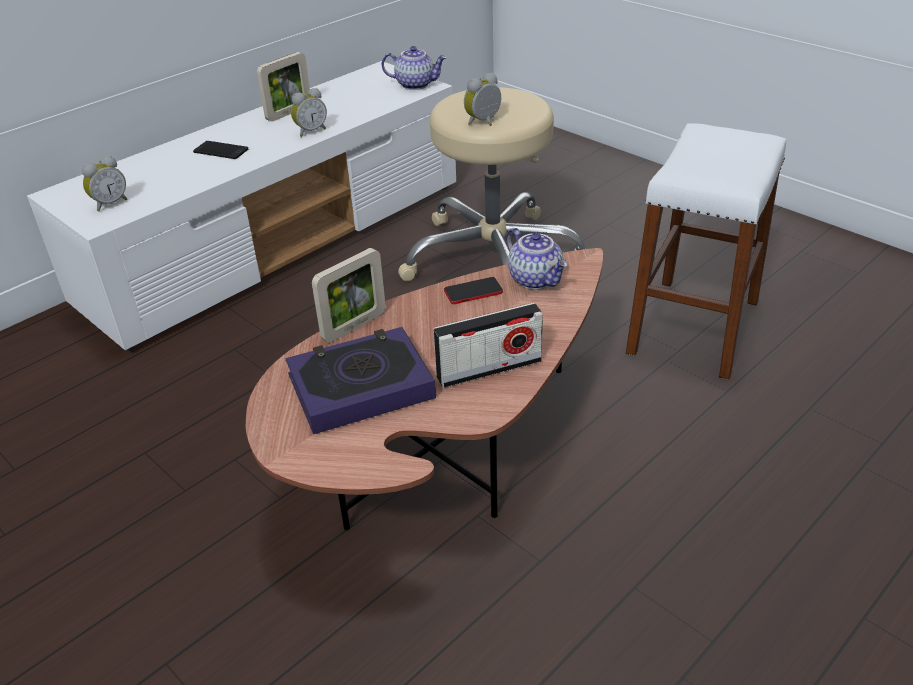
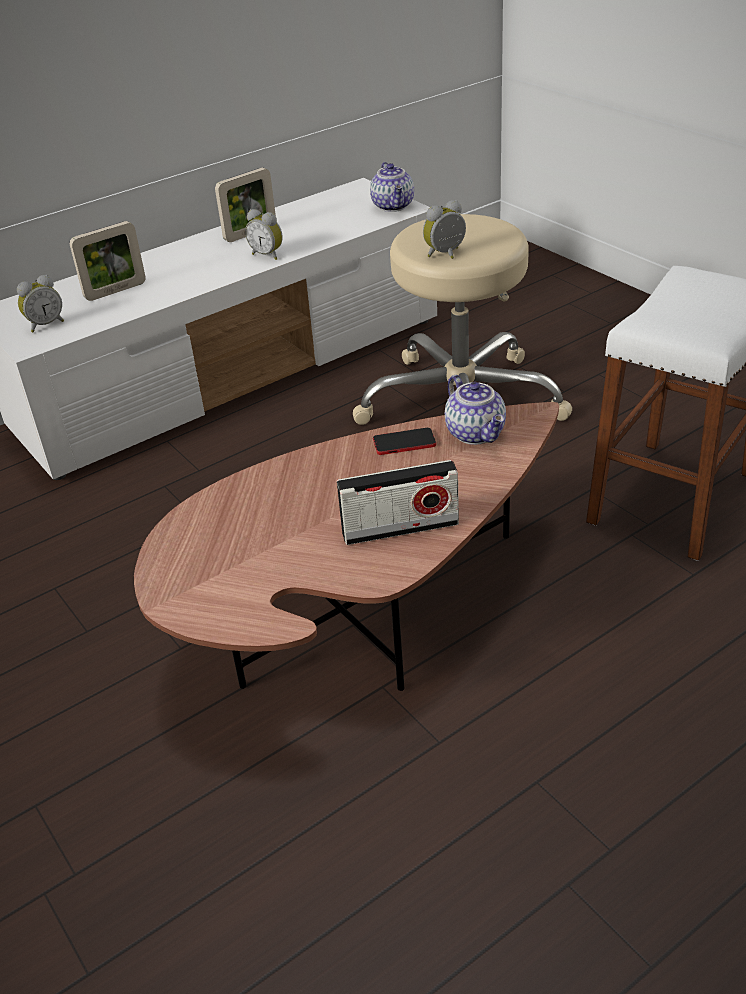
camera: 10 degrees right, 0 degrees up
(221, 151) = (170, 272): phone -> none
(310, 131) = (268, 255): alarm clock -> alarm clock turned 60 degrees clockwise
(354, 326) = (269, 472): picture frame -> picture frame (115, 291)
(361, 387) = (260, 537): book -> none
(416, 84) = (394, 206): teapot -> teapot turned 60 degrees clockwise

